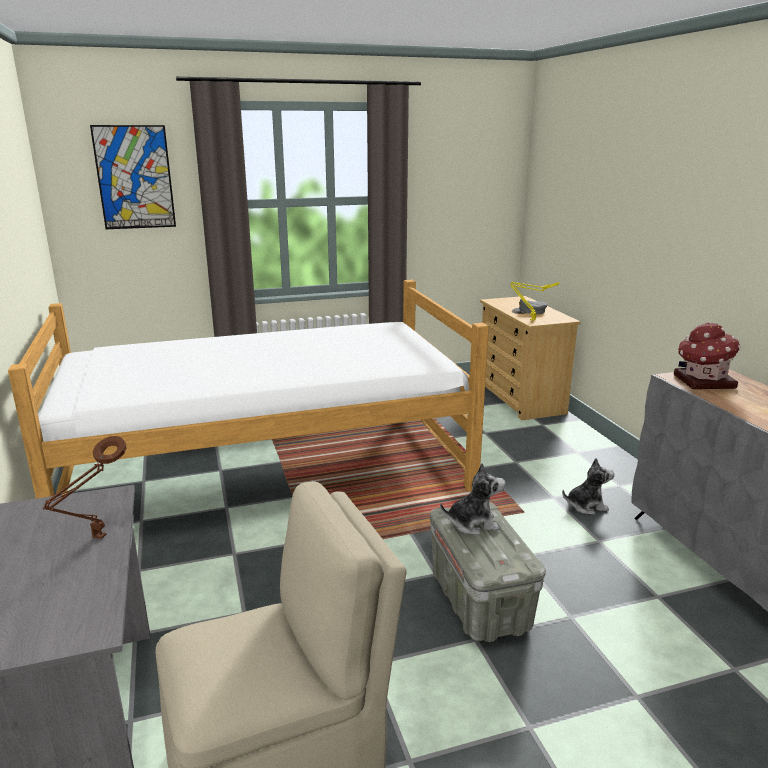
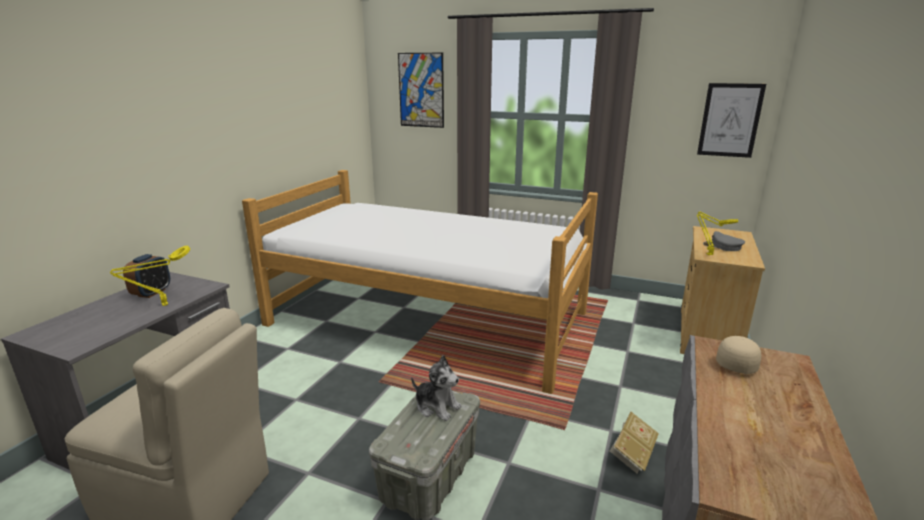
camera: 40 degrees right, 0 degrees up
(37, 534) = (152, 293): none -> alarm clock
(97, 539) = (162, 305): brown table lamp -> yellow table lamp
(490, 193) = (730, 120): none -> picture
(586, 506) = (632, 453): plush toy -> book
(702, 382) = (737, 362): toy house -> beige cap

